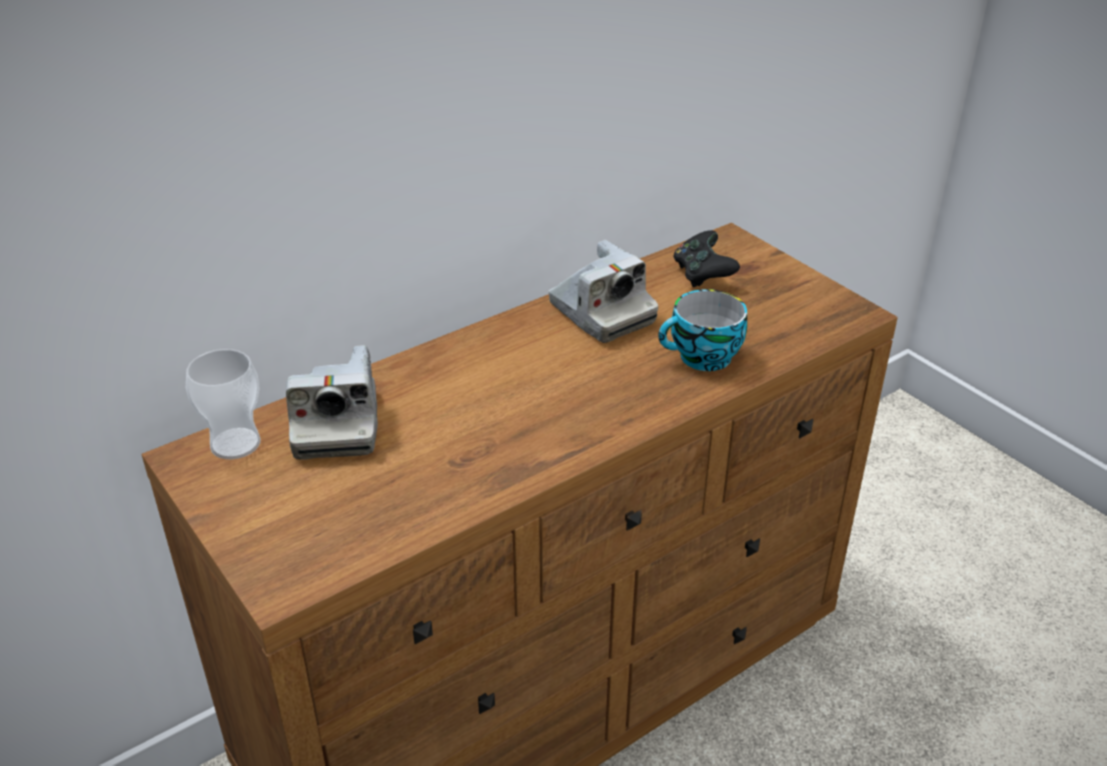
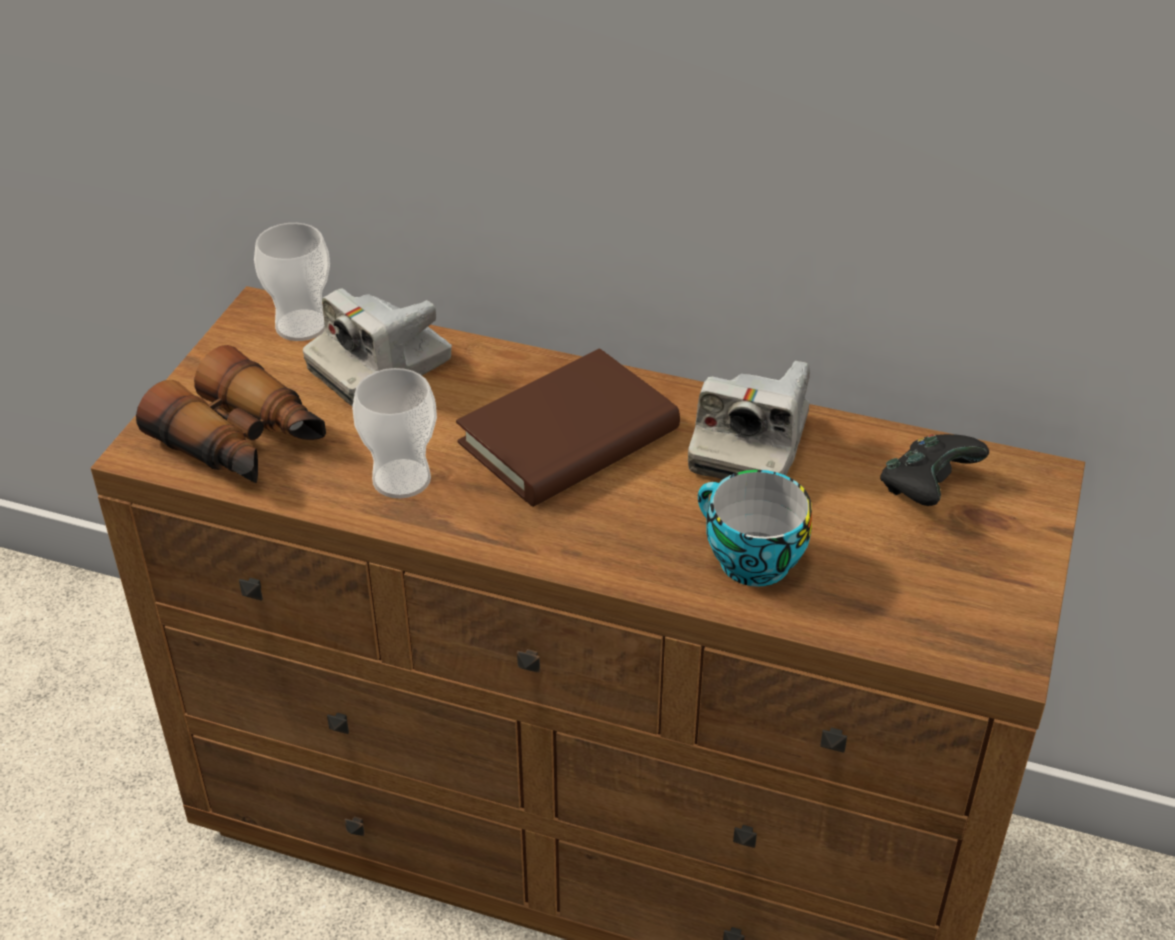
camera: 55 degrees right, 5 degrees up
(339, 528) = (243, 443): none -> binoculars
(474, 464) = (401, 479): none -> cup
(515, 375) = (569, 437): none -> brown book

